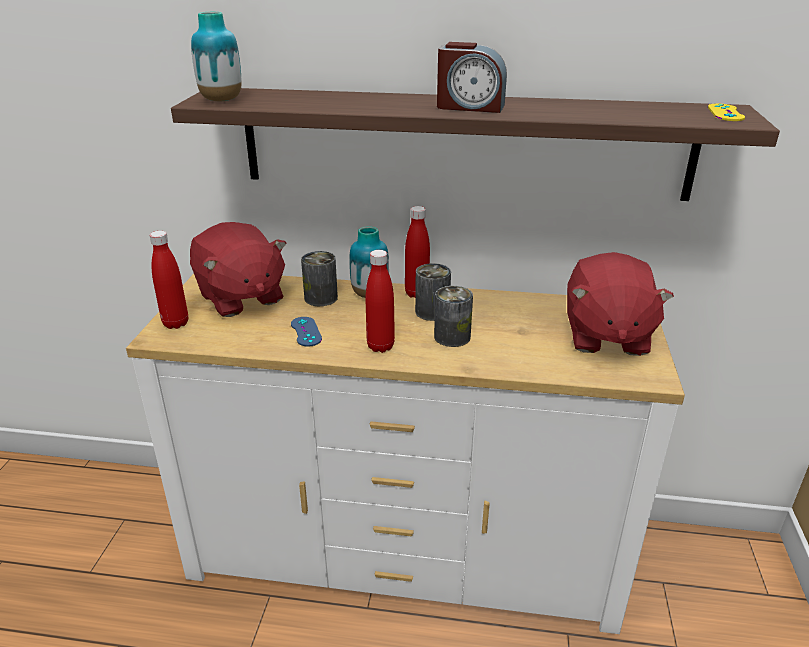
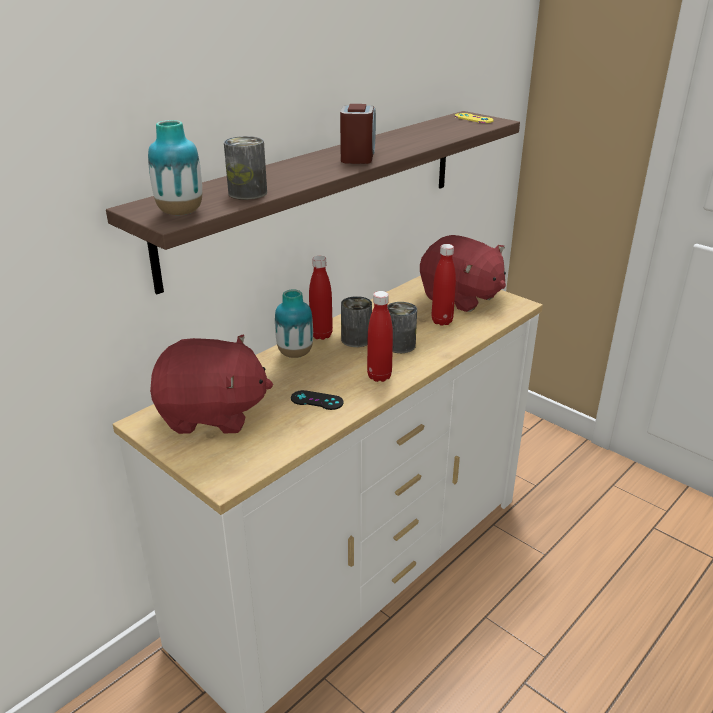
camera: 55 degrees left, 0 degrees up
(176, 323) = (212, 463): red bottle -> red bottle (442, 321)
(306, 332) = (317, 400): blue game controller -> black game controller
(321, 298) = (270, 376): can -> can (247, 193)
(470, 107) = (358, 156): alarm clock -> alarm clock turned 45 degrees counterclockwise

